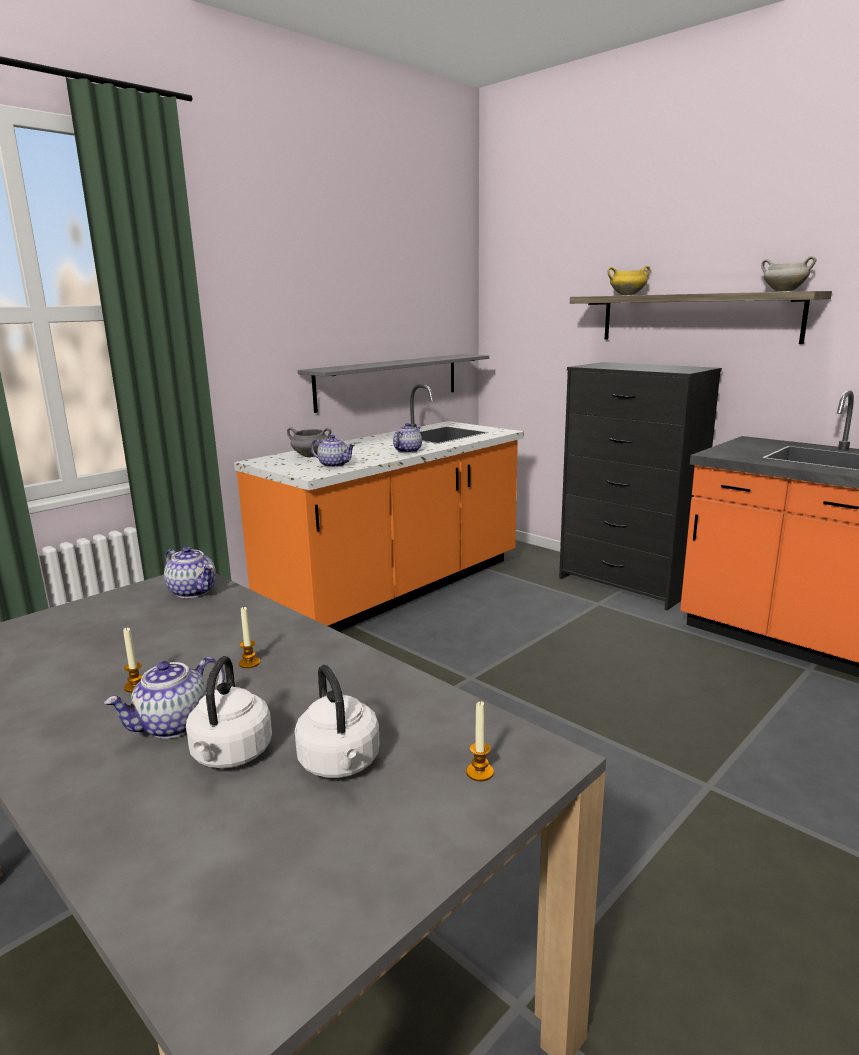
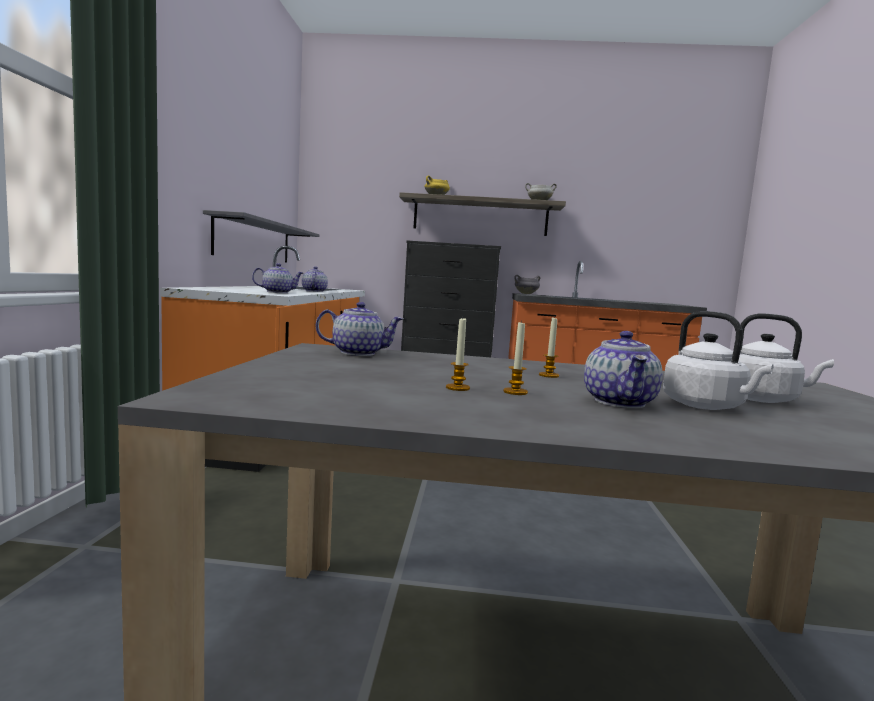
camera: 40 degrees left, 10 degrees down
(310, 456) = (233, 289): grey cooking pot -> grey cooking pot (526, 294)
(480, 772) = (815, 392): candle -> candle (457, 388)

